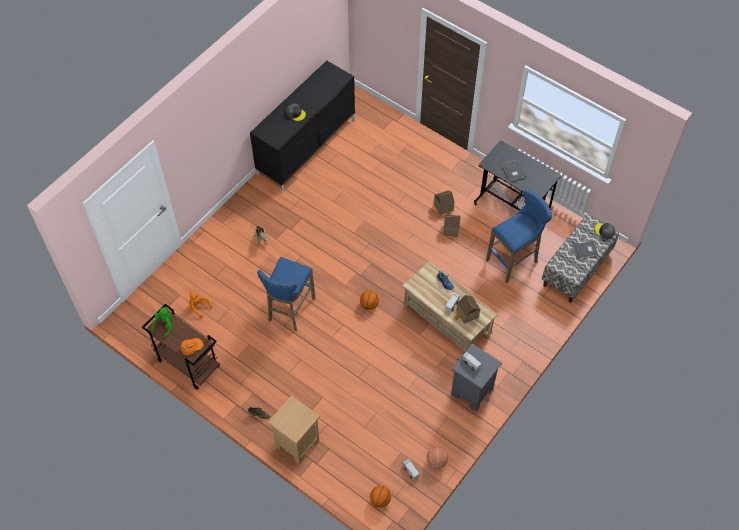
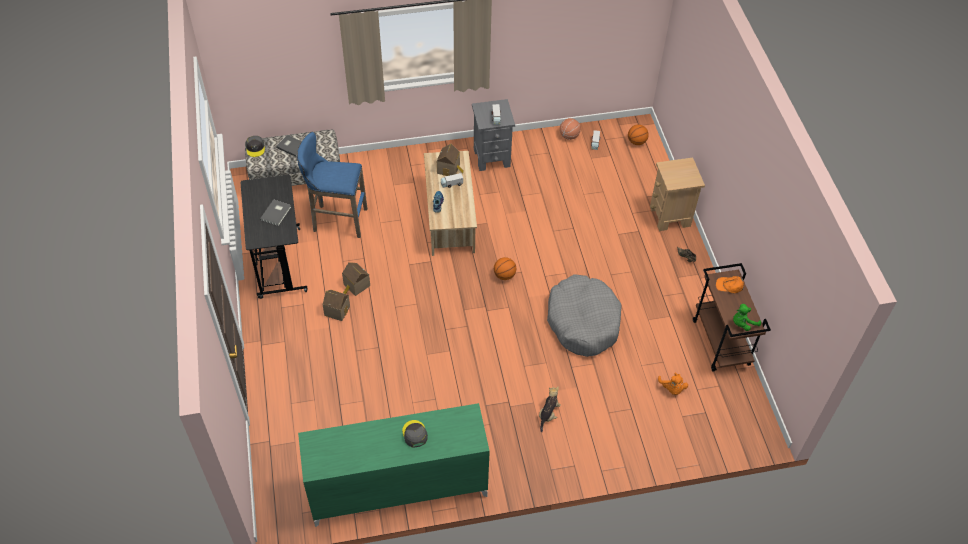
camera: 140 degrees left, 5 degrees down
(290, 311) = (583, 321): blue stool -> grey dog bed
(306, 146) = (398, 488): black dresser -> green dresser

